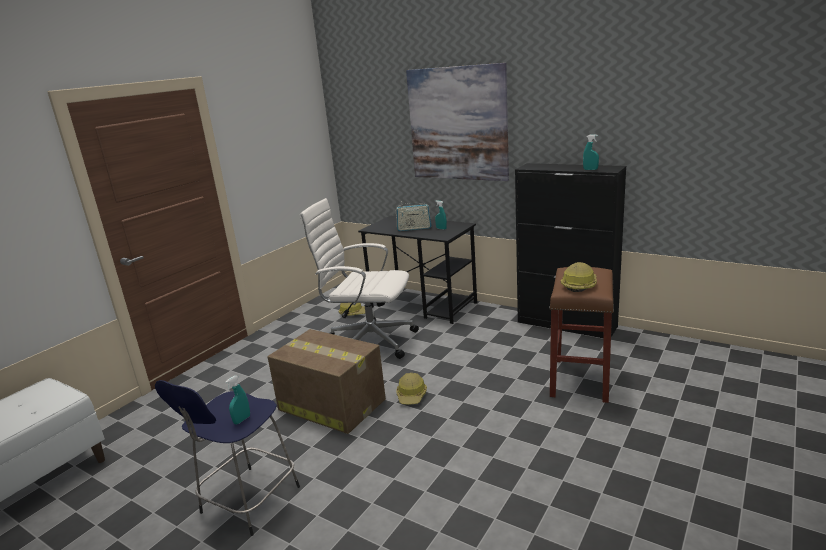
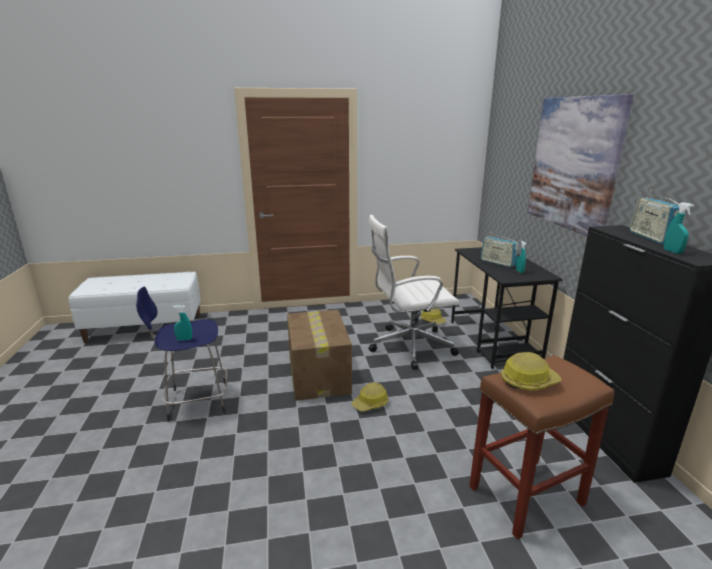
camera: 45 degrees right, 0 degrees up
(369, 341) = (409, 346): white office chair -> white office chair turned 75 degrees counterclockwise
(561, 165) = (651, 237): none -> radio

